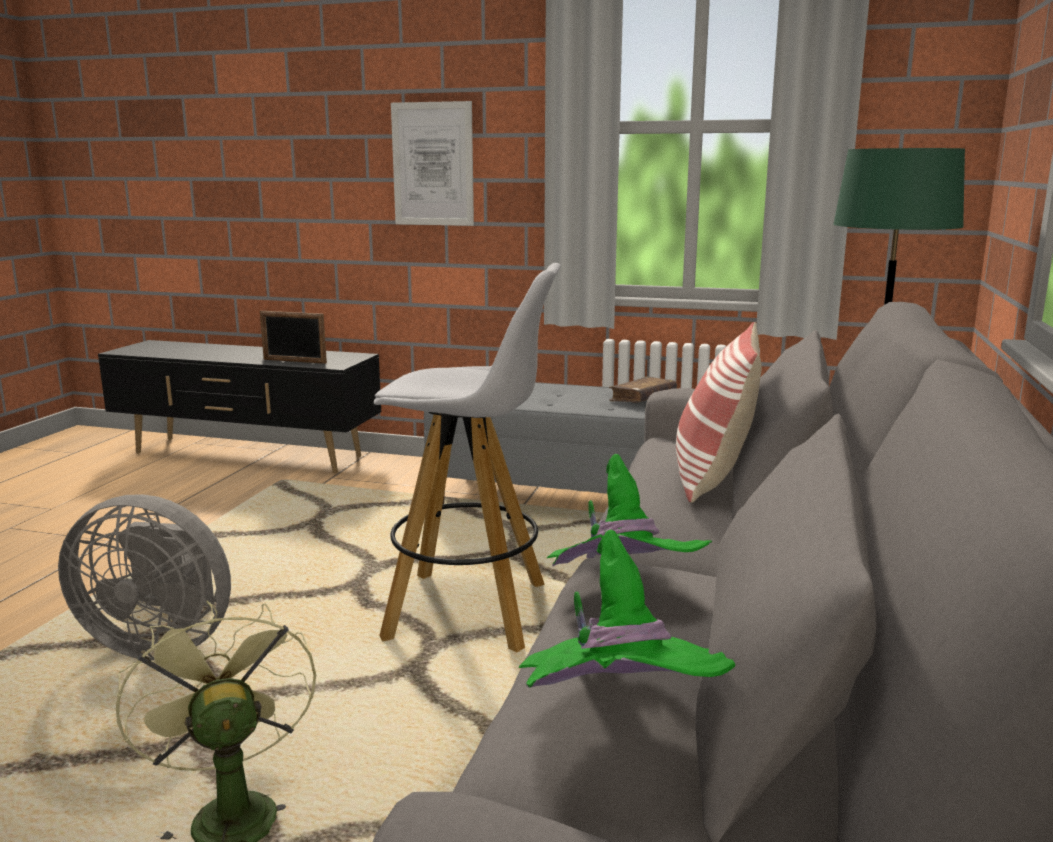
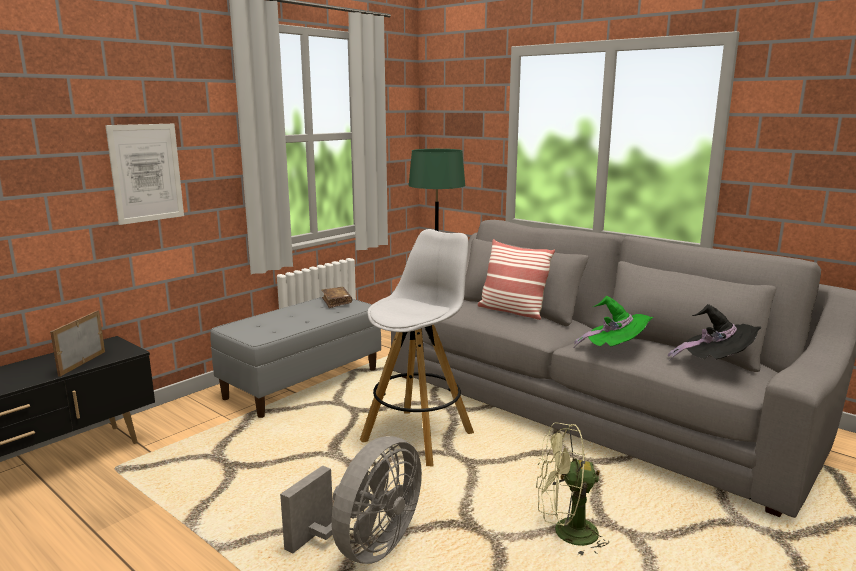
camera: 65 degrees left, 0 degrees up
(294, 361) = (82, 363): picture frame -> picture frame turned 150 degrees clockwise
(619, 726) = (715, 363): green hat -> black hat

